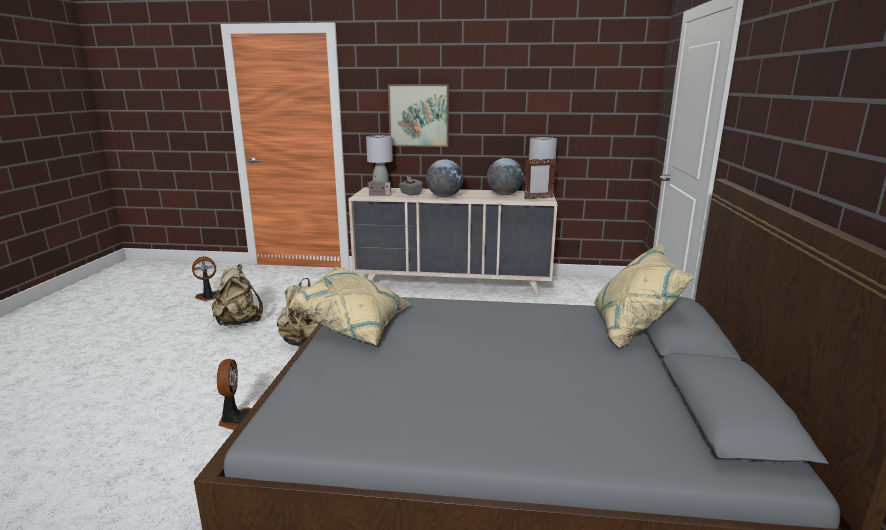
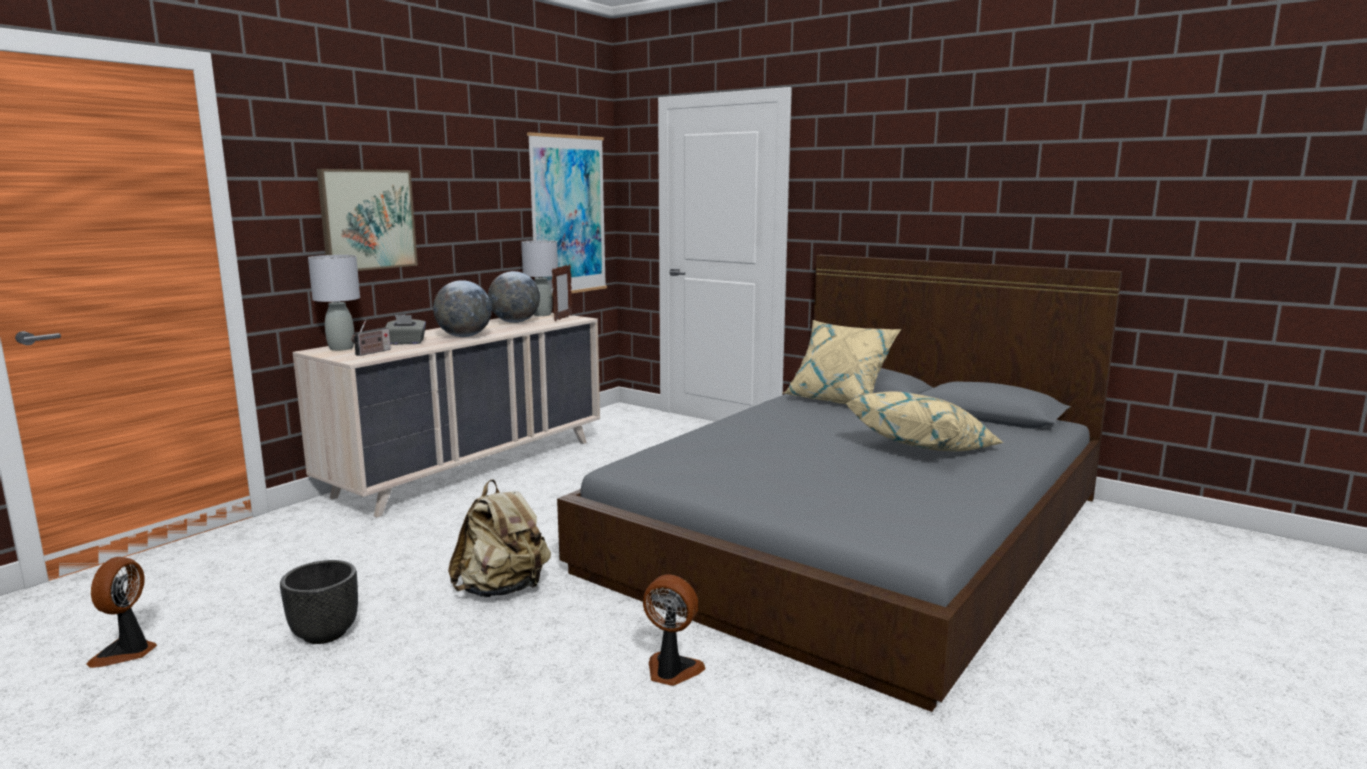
camera: 60 degrees left, 5 degrees down
(239, 322) = (326, 633): beige backpack -> black planter
(355, 325) = (702, 480): beige pillow -> beige pillow (923, 449)
(596, 119) = (568, 215): none -> picture

